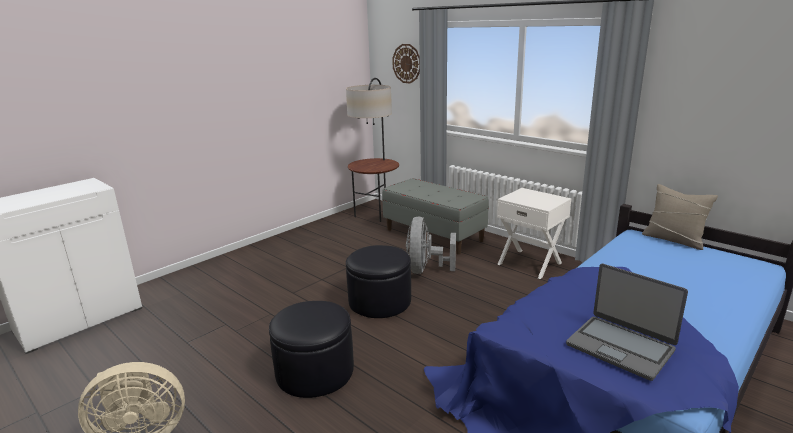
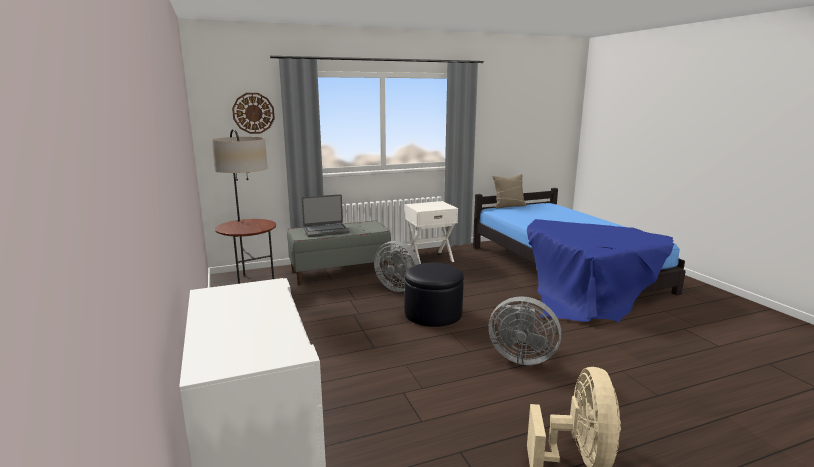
camera: 65 degrees left, 5 degrees down
(315, 372) = (520, 357): black ottoman -> grey fan
(620, 347) = (623, 236): laptop -> laptop (326, 231)

